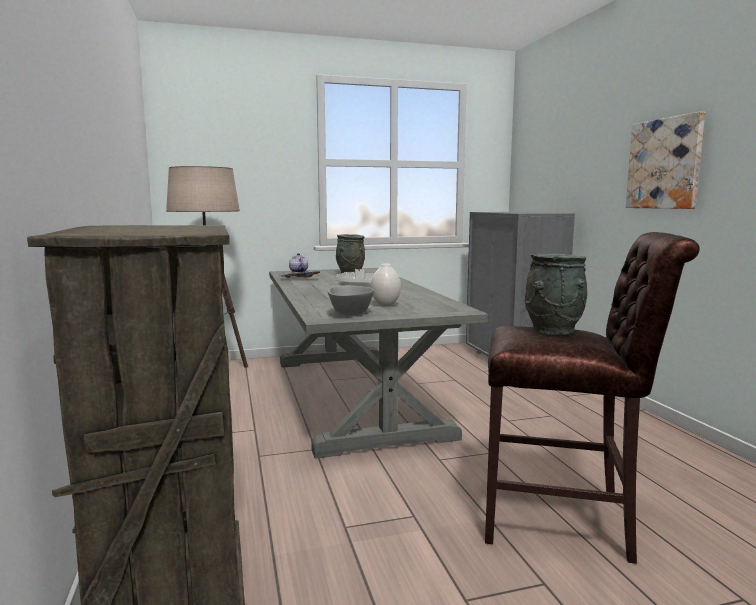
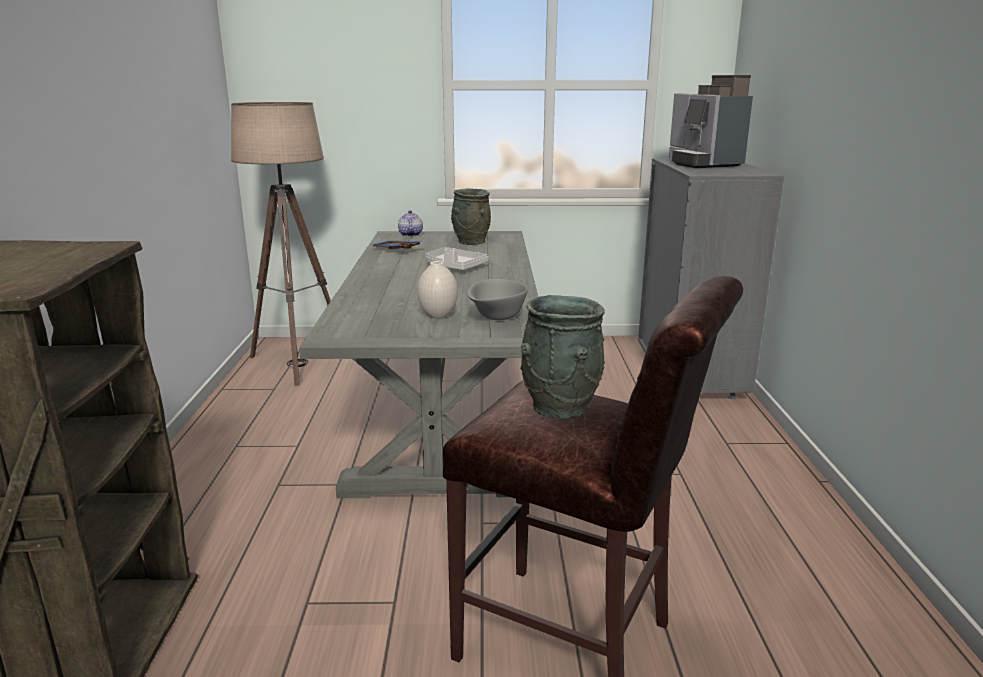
camera: 15 degrees right, 10 degrees up
(349, 314) = (371, 331): grey bowl -> grey bowl (495, 318)
(510, 212) = (702, 164): none -> coffee machine
(664, 164) = (893, 120): picture -> none

